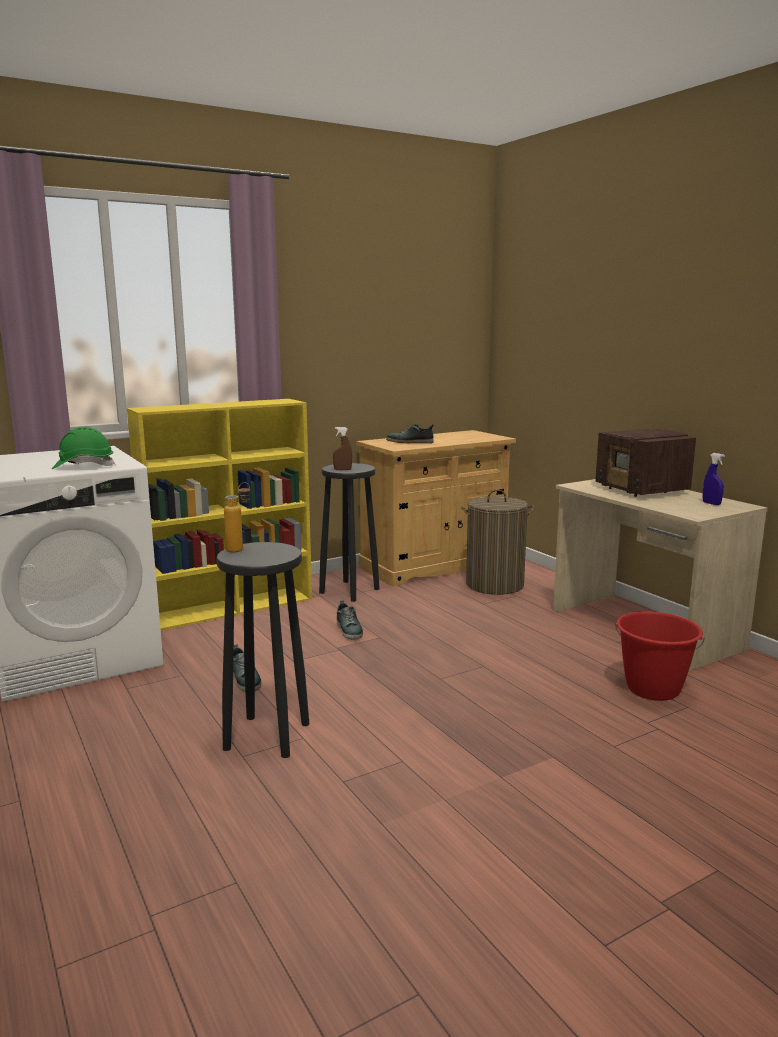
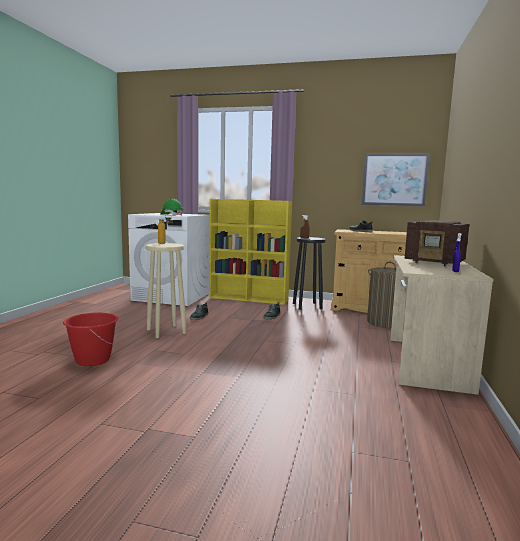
camera: 45 degrees right, 5 degrees down
(268, 736) = (166, 331): black stool -> beige stool
(431, 347) = (394, 179): none -> picture
(642, 490) = (435, 262): radio -> radio turned 75 degrees counterclockwise
(653, 689) = (355, 381): red bucket -> red bucket (92, 360)

